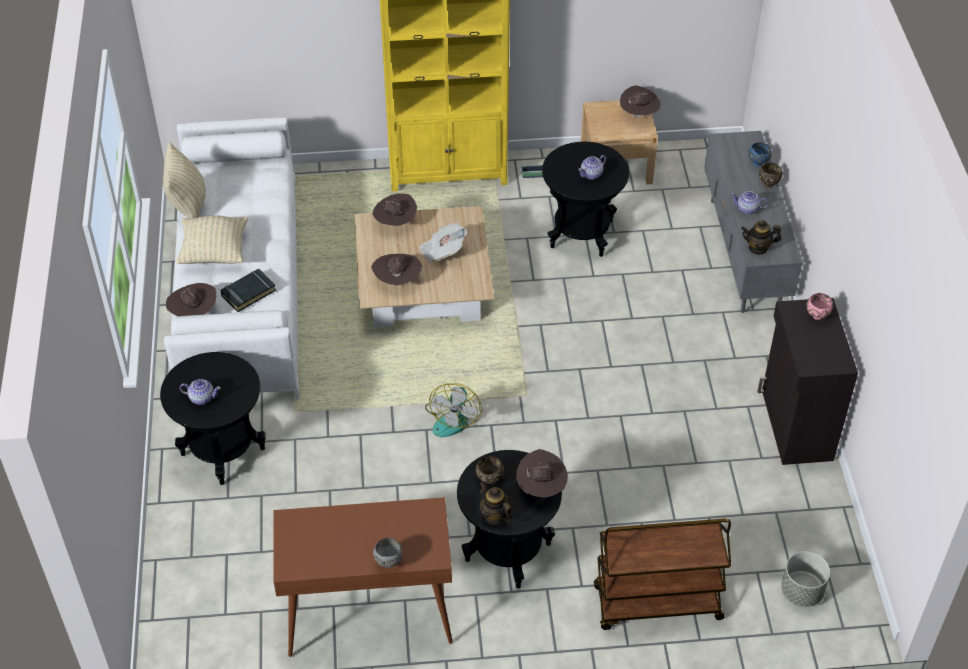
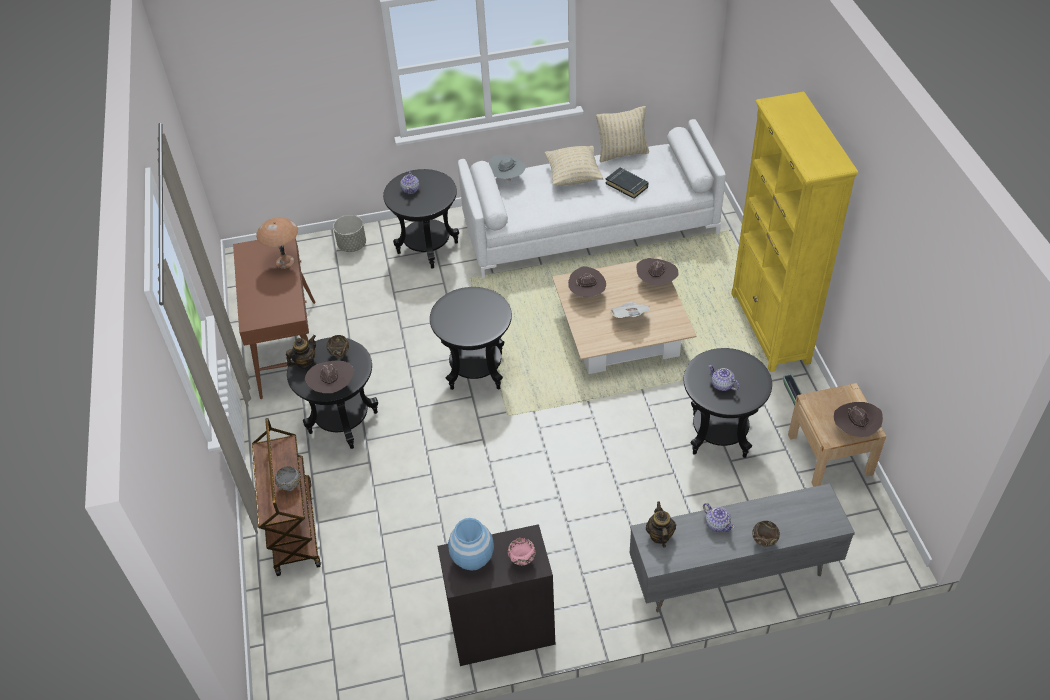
camera: 85 degrees right, 0 degrees up
(194, 314) = (507, 178): brown hat -> grey hat
(248, 292) = (534, 201): black book -> black book (627, 185)
(330, 519) = (285, 262): none -> brown table lamp
(388, 562) = (246, 298): grey bowl -> grey bowl (290, 487)
(453, 418) = (476, 371): fan -> black side table
(748, 209) = (717, 524): teapot -> teapot turned 135 degrees clockwise
(758, 163) = (796, 531): blue bowl -> none
(802, 592) = (305, 639): grey planter -> grey planter (352, 245)
(813, 351) = (473, 557): none -> blue vase

